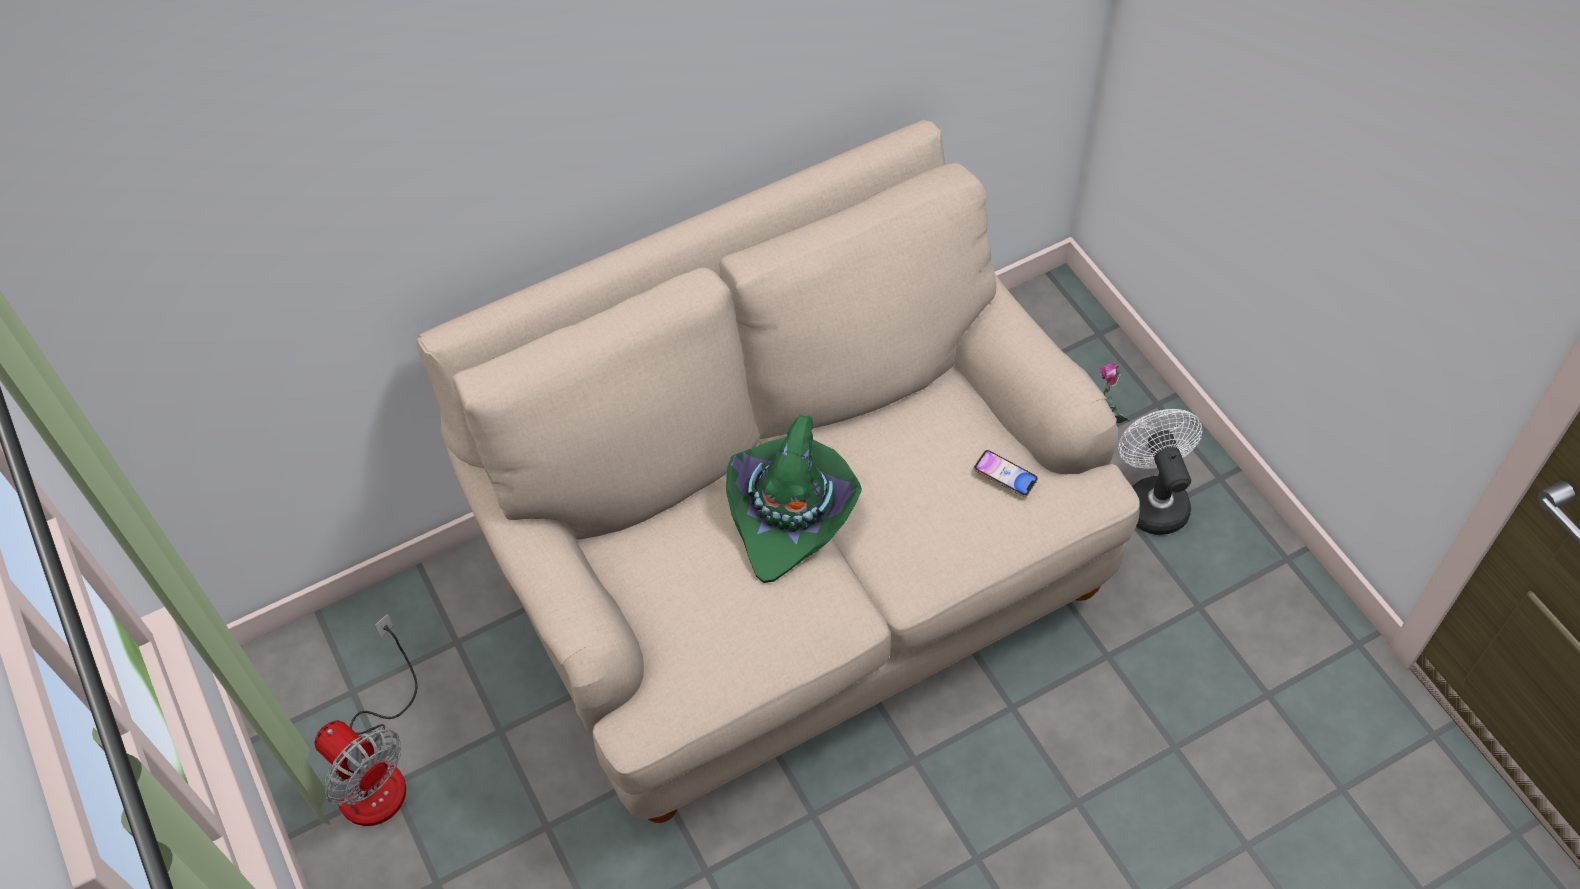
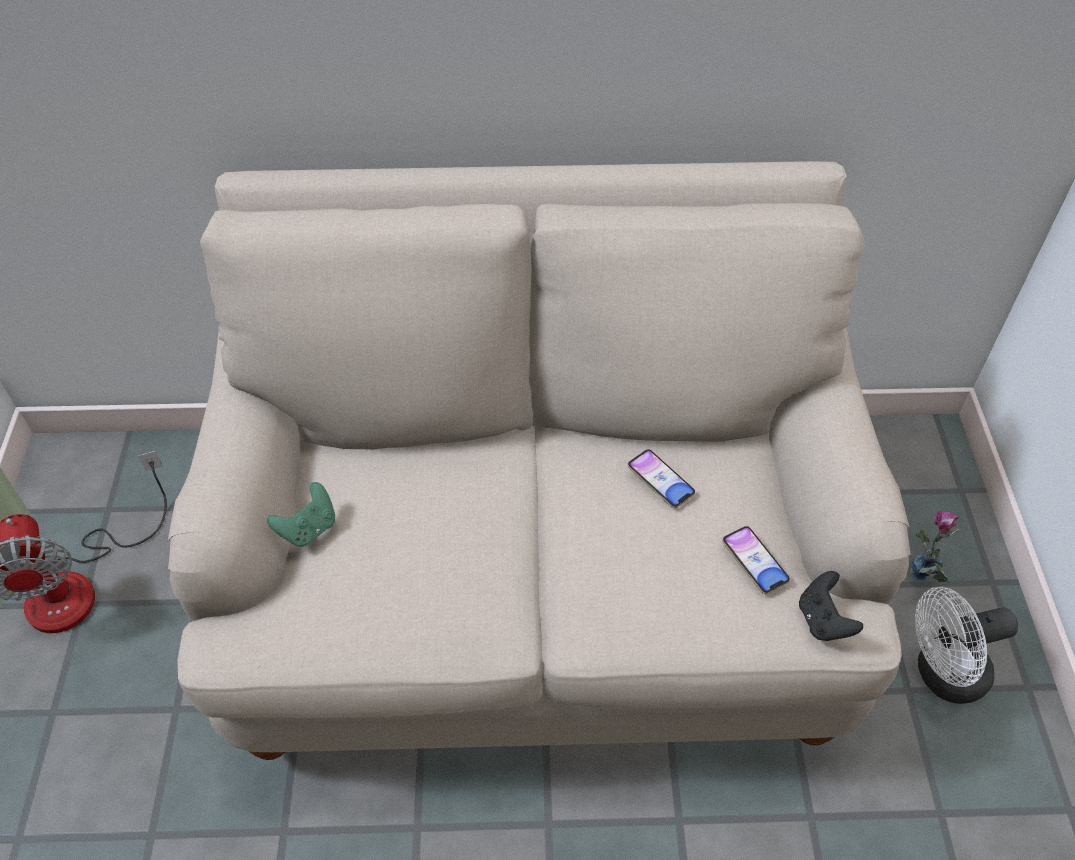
camera: 25 degrees right, 5 degrees down
(647, 607) = (308, 528): none -> green game controller
(791, 512) = (505, 499): green hat -> none
(901, 443) = (660, 481): none -> phone
(1075, 497) = (823, 620): none -> black game controller
(1153, 499) = (941, 675): white fan -> white fan turned 120 degrees counterclockwise

